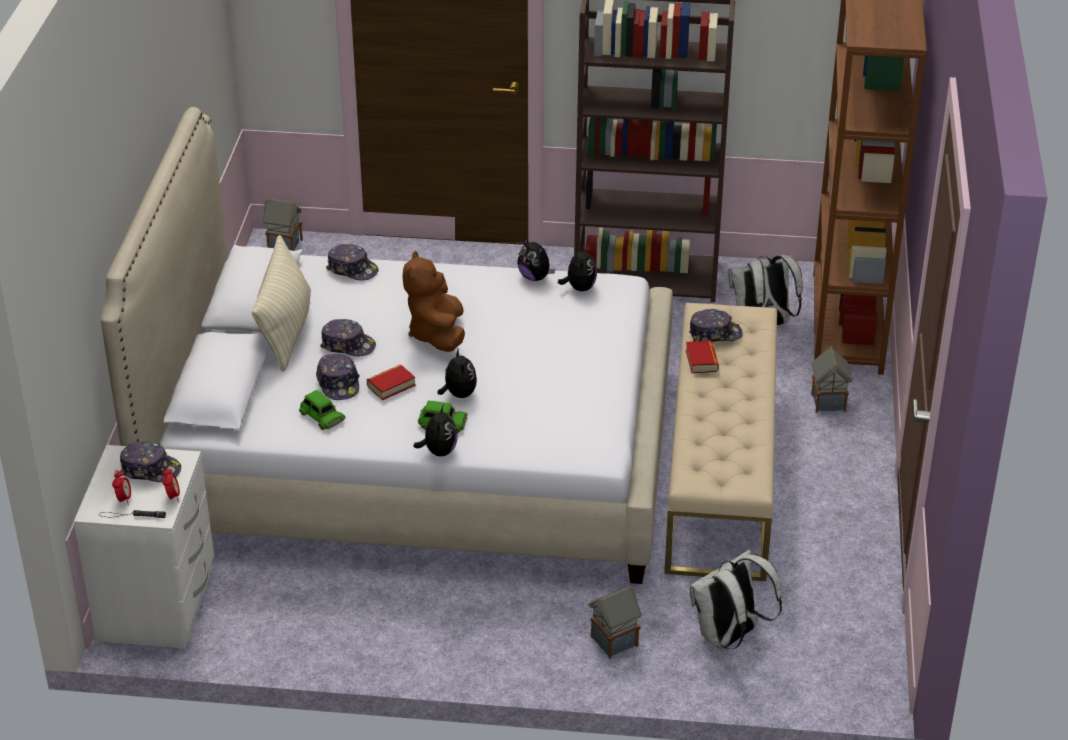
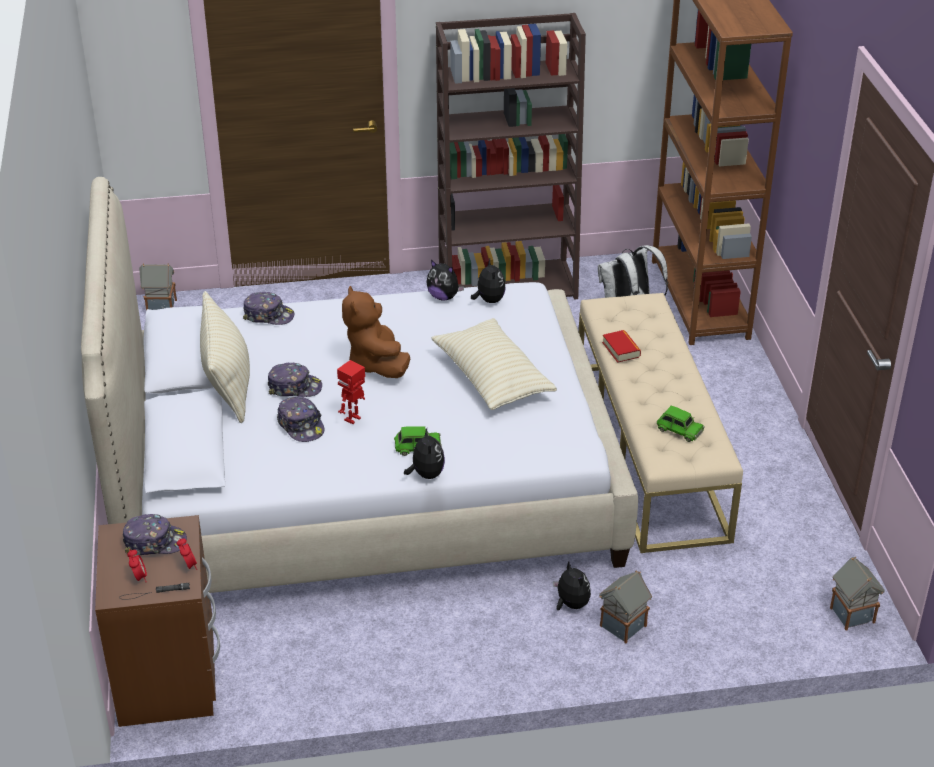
camera: 15 degrees left, 0 degrees up
(158, 605) = (169, 677): white nightstand -> brown nightstand
(321, 416) = (297, 460): green toy car -> green toy car (679, 429)
(391, 386) = (353, 419): book -> toy robot
(458, 394) = (421, 416): plush toy -> plush toy (571, 604)
(546, 368) = (492, 378): none -> beige pillow
(715, 333) = (621, 323): cap -> none
(729, 637) = (724, 601): white backpack -> none
(828, 402) = (714, 371): toy house -> toy house (851, 614)

